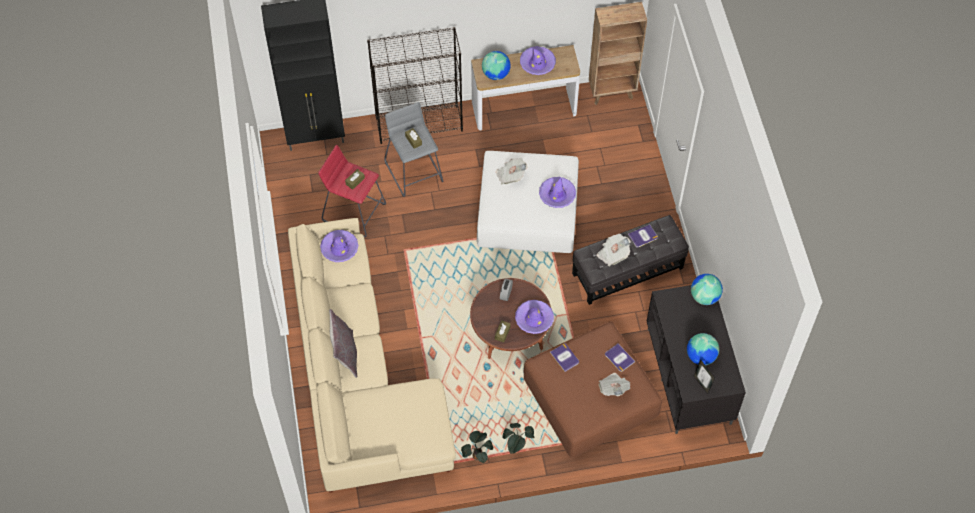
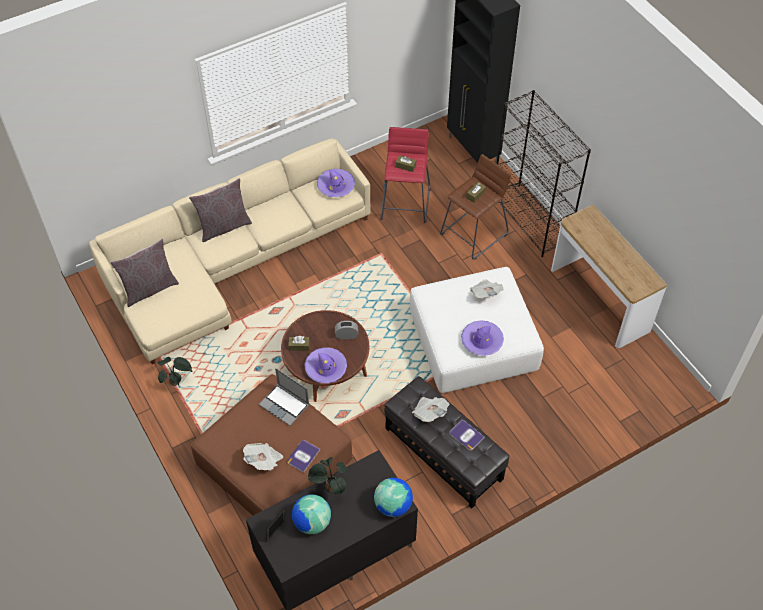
camera: 70 degrees right, 5 degrees down
(393, 435) = (149, 288): none -> grey pillow
(414, 171) = (473, 234): grey stool -> brown stool
(496, 74) = (587, 229): globe -> none
(517, 445) = (197, 412): potted plant -> potted plant (330, 487)
(537, 63) = (622, 260): purple hat -> none
(564, 357) = (285, 405): book -> laptop
(612, 92) = (668, 373): brown bookcase -> none

